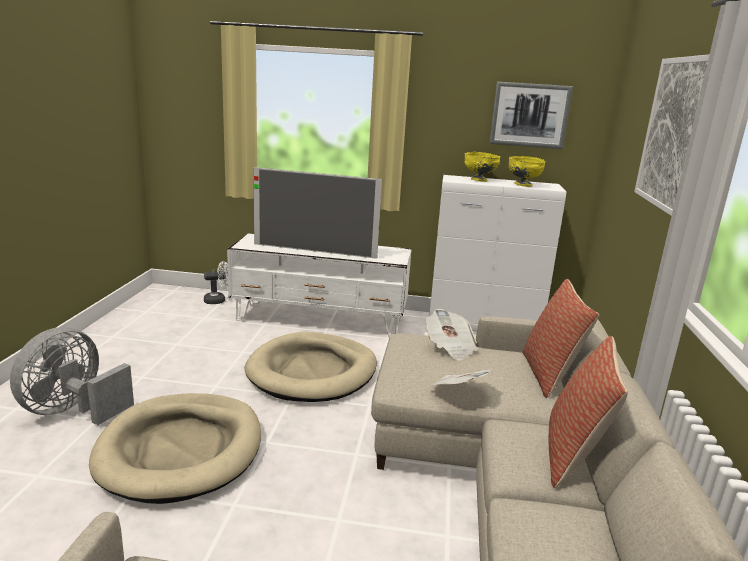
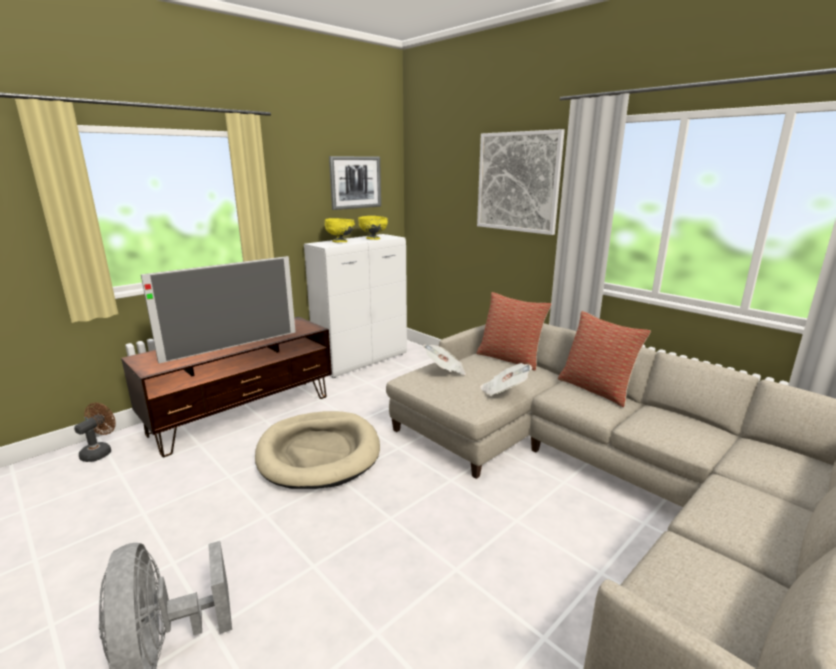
camera: 50 degrees left, 0 degrees up
(181, 450) = (346, 576): beige dog bed -> none
(218, 300) = (100, 452): white fan -> brown fan
(320, 320) = (243, 414): white tv stand -> brown tv stand

